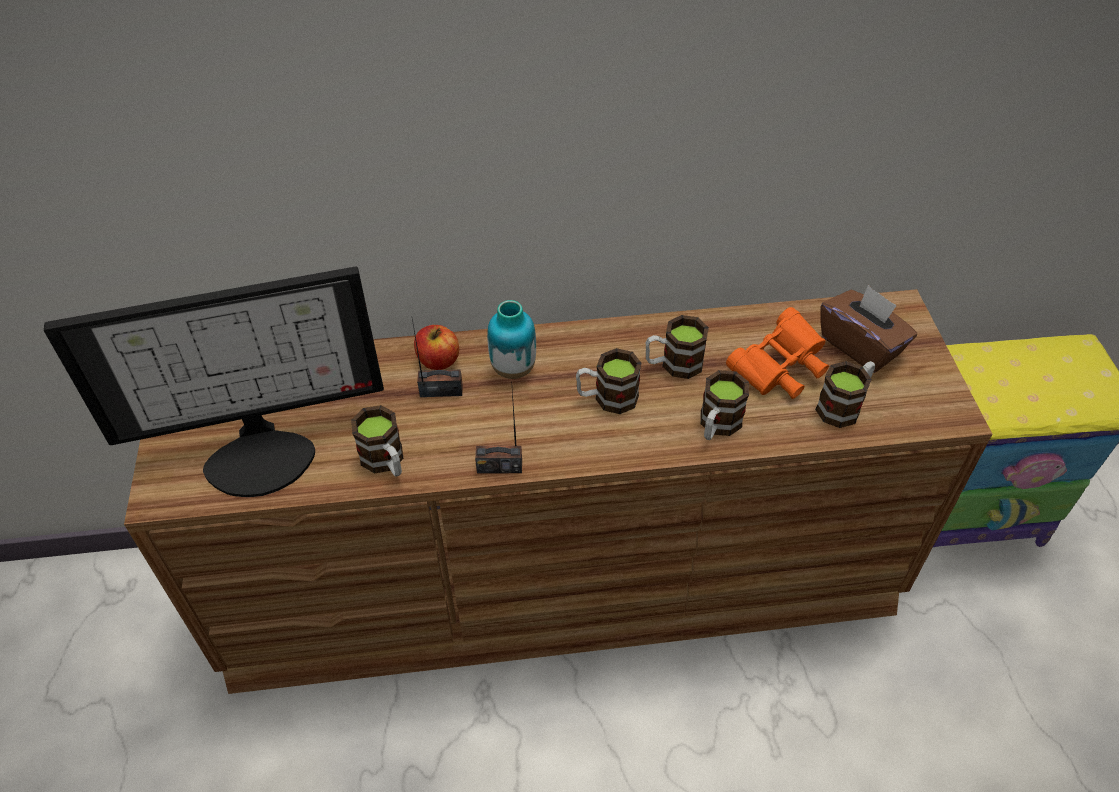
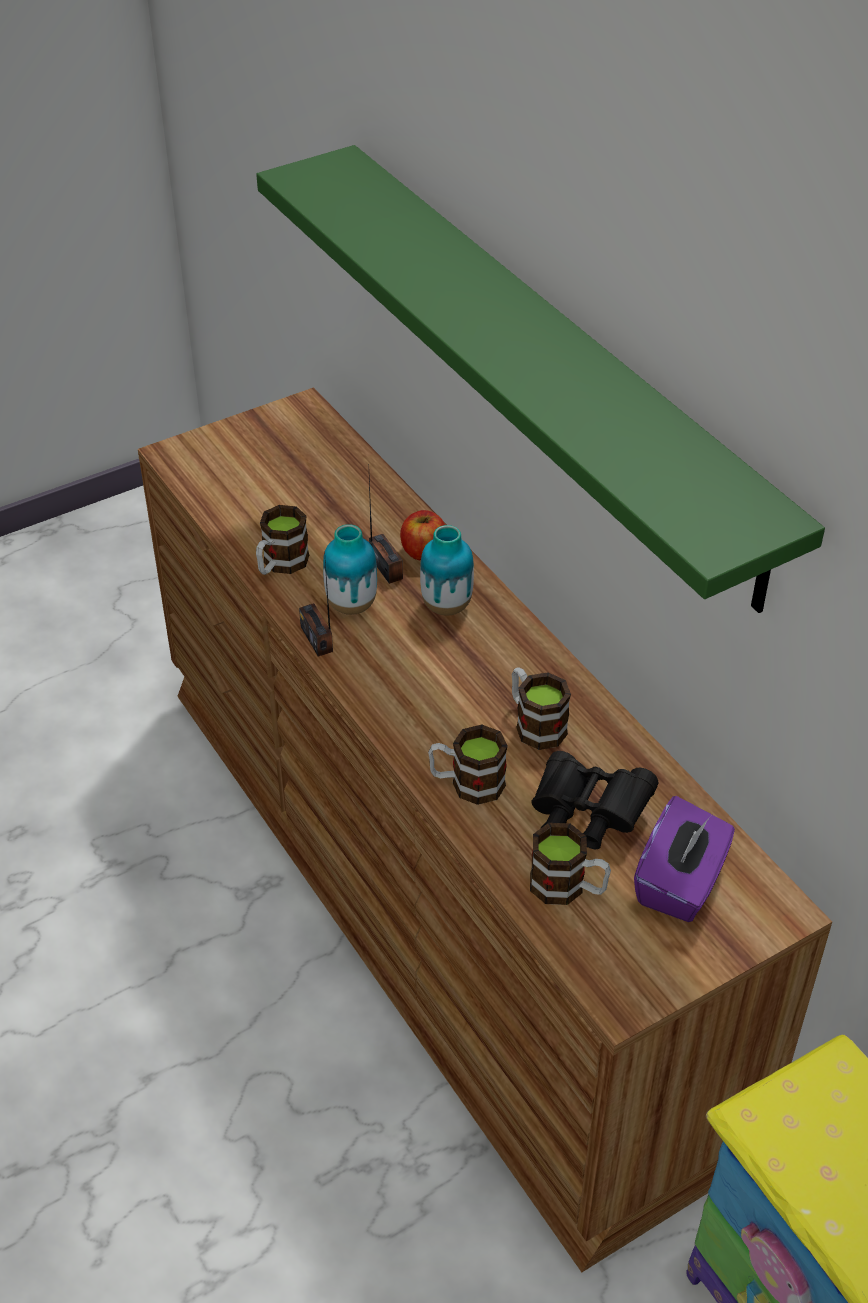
camera: 65 degrees right, 5 degrees down
(261, 453) = (247, 488): monitor -> none
(472, 429) = (351, 605): none -> vase
(532, 107) = (551, 364): none -> green shelf
(607, 398) = (452, 686): mug -> none
(779, 370) = (586, 815): orange binoculars -> black binoculars
(860, 345) = (680, 883): brown tissue box -> purple tissue box

